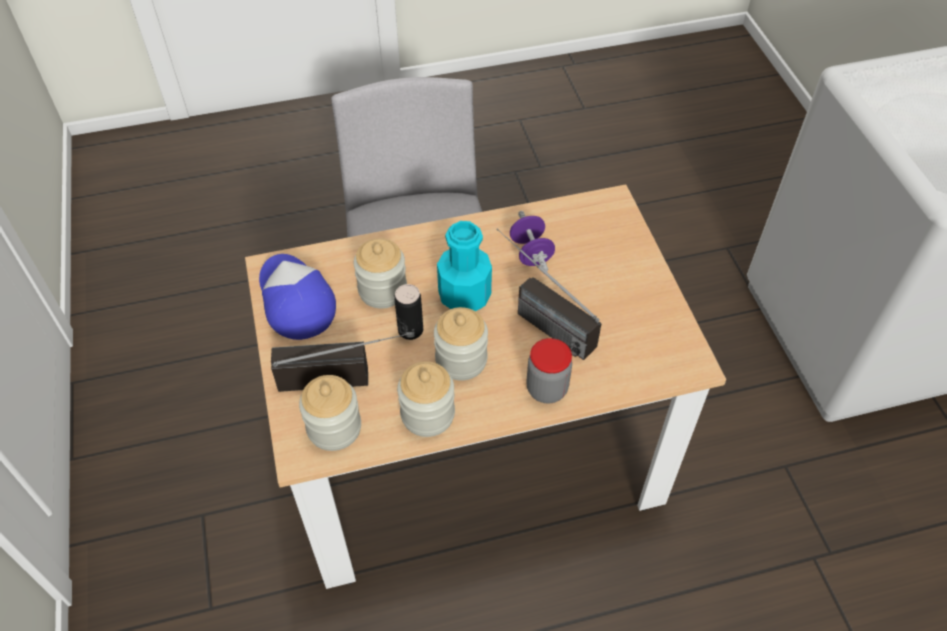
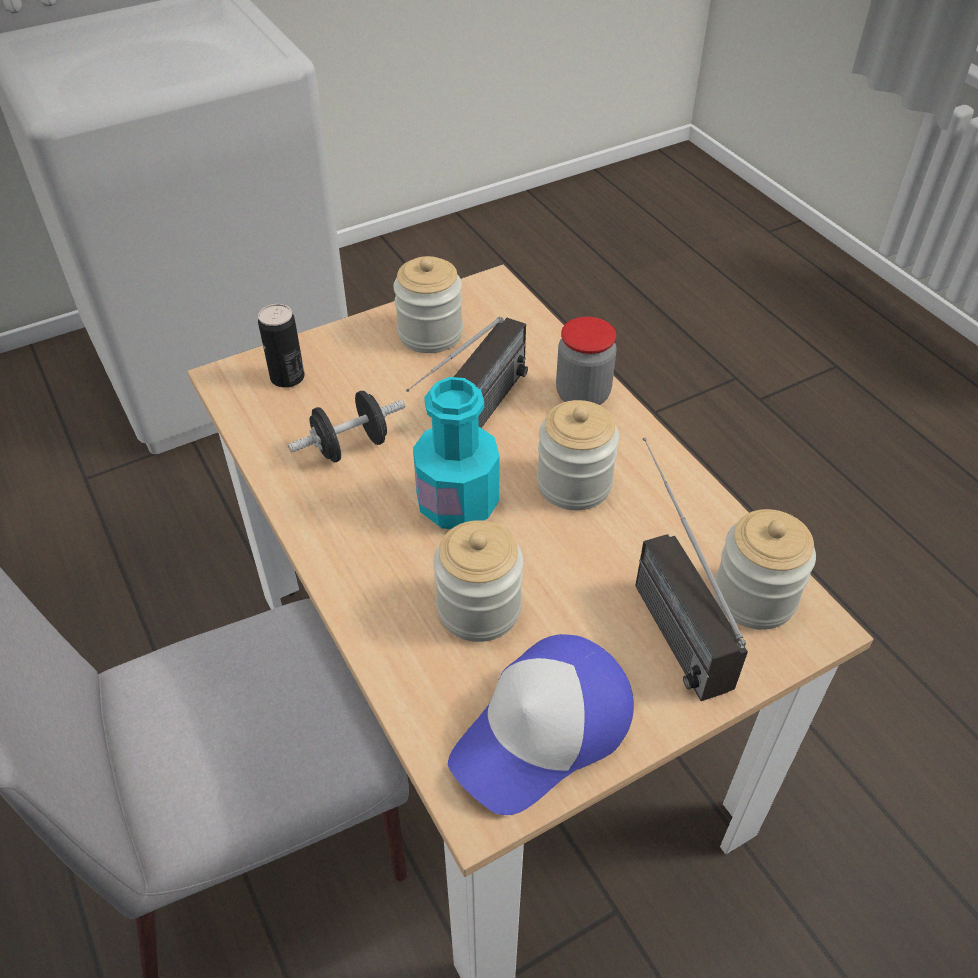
camera: 105 degrees left, 5 degrees down
(410, 330) = (545, 552): can -> can (287, 377)
(427, 414) = (677, 499): jar -> jar (430, 334)
(531, 253) = (351, 446): purple dumbbell -> black dumbbell

